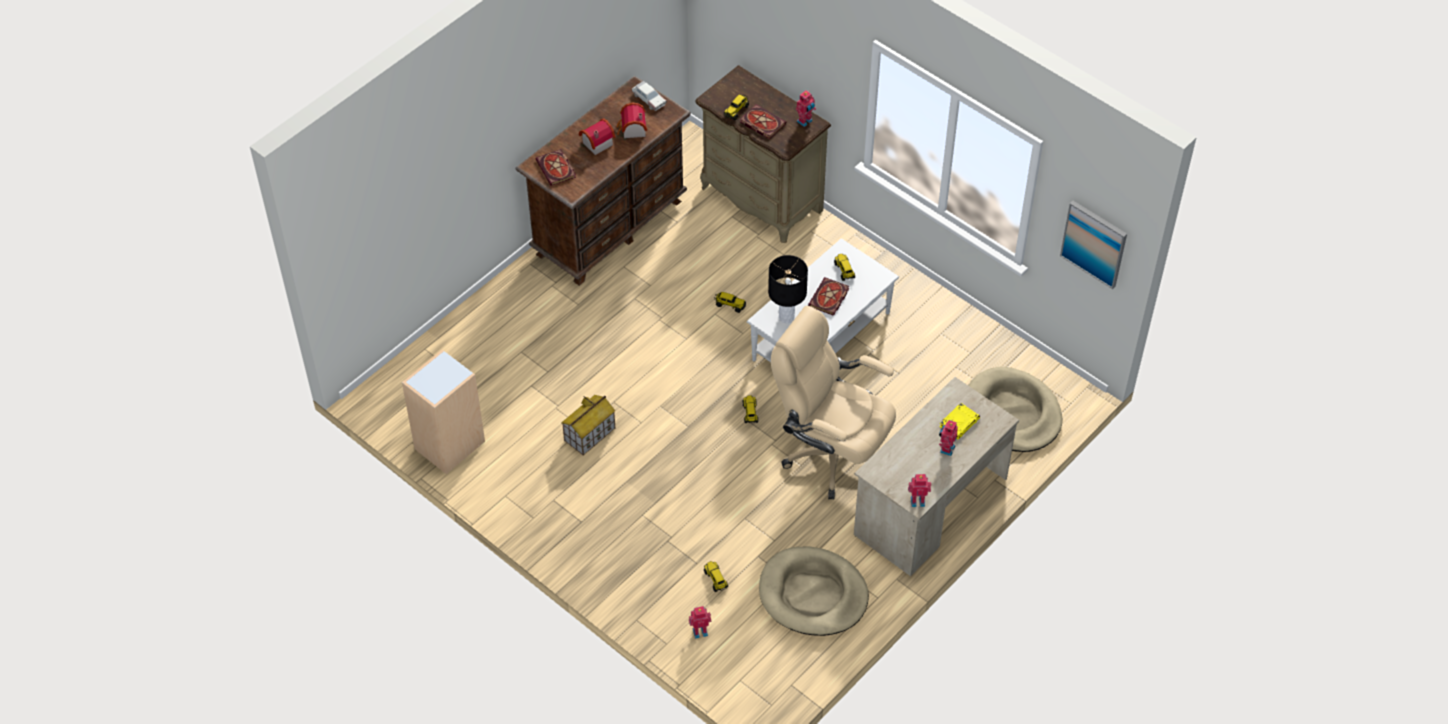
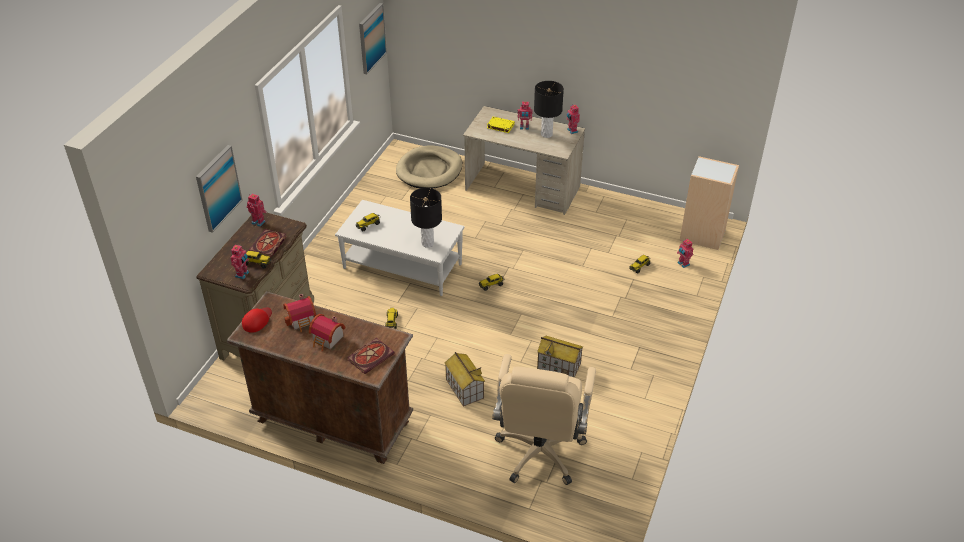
camera: 110 degrees left, 10 degrees down
(448, 445) = (620, 452): bookcase -> bookcase (703, 235)
(599, 341) = (464, 389): none -> toy house
(648, 99) = (257, 320): toy car -> red cap
(722, 98) = (243, 274): none -> toy robot
(792, 46) = (218, 188): none -> picture
(813, 594) = (620, 222): beige dog bed -> none
(829, 298) = (399, 226): book -> none
(831, 455) = (506, 238): beige office chair -> beige office chair (539, 454)
(920, 468) = (546, 134): none -> black table lamp

